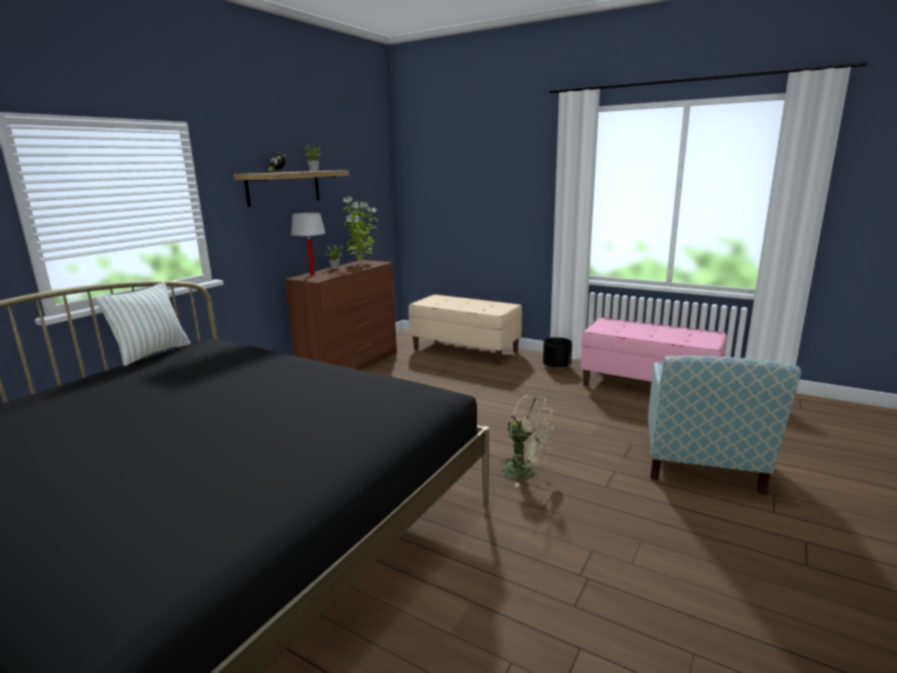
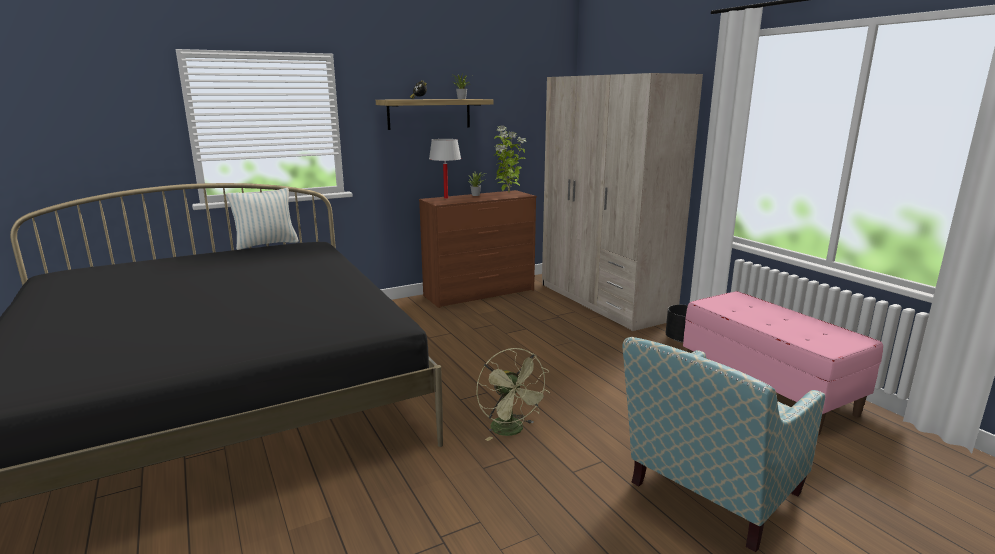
camera: 30 degrees right, 0 degrees up
(465, 350) = (604, 301): beige bench -> beige wardrobe

